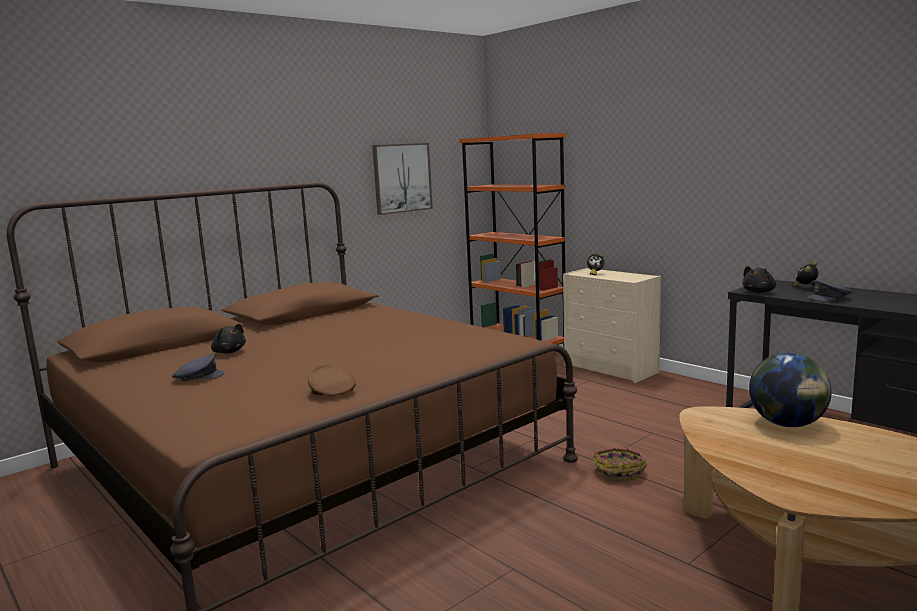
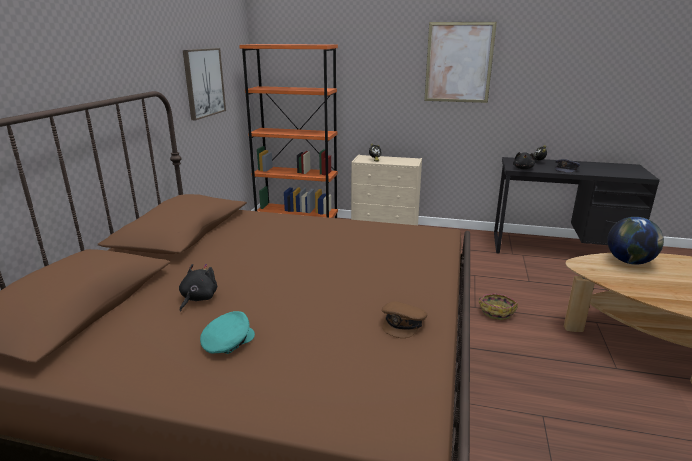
camera: 35 degrees left, 10 degrees up
(198, 377) = (227, 342): grey cap -> turquoise cap
(228, 352) = (198, 298): black plush toy -> black plush toy turned 75 degrees counterclockwise
(331, 392) = (403, 323): brown cap -> brown cap turned 90 degrees counterclockwise
(703, 147) = (458, 63): none -> picture

